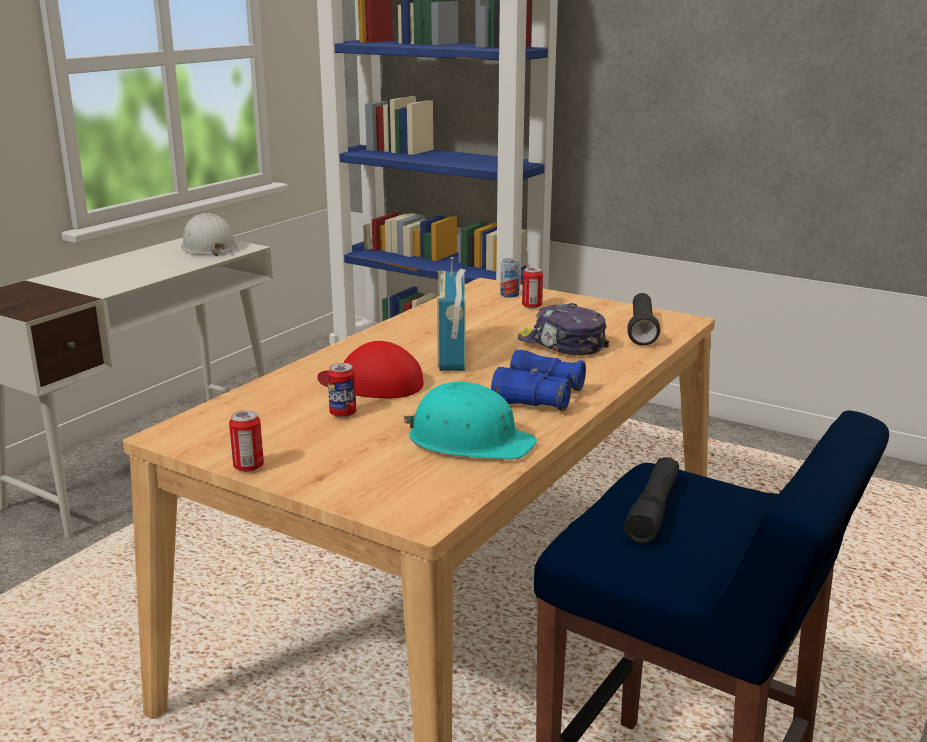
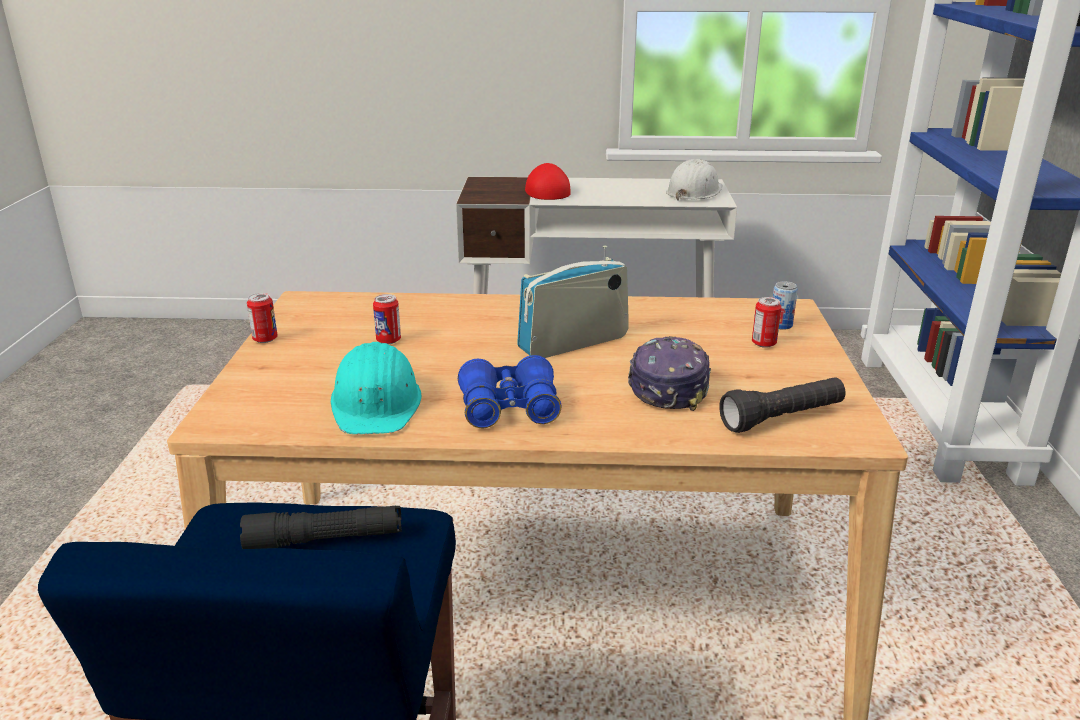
camera: 60 degrees right, 5 degrees up
(372, 384) = (463, 333): red cap -> red cap (546, 190)

